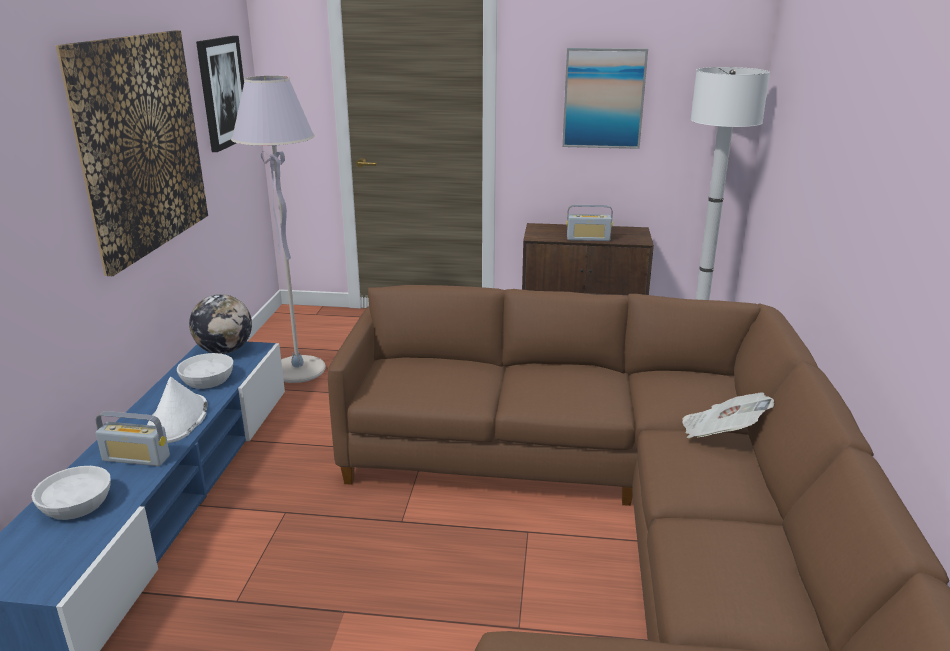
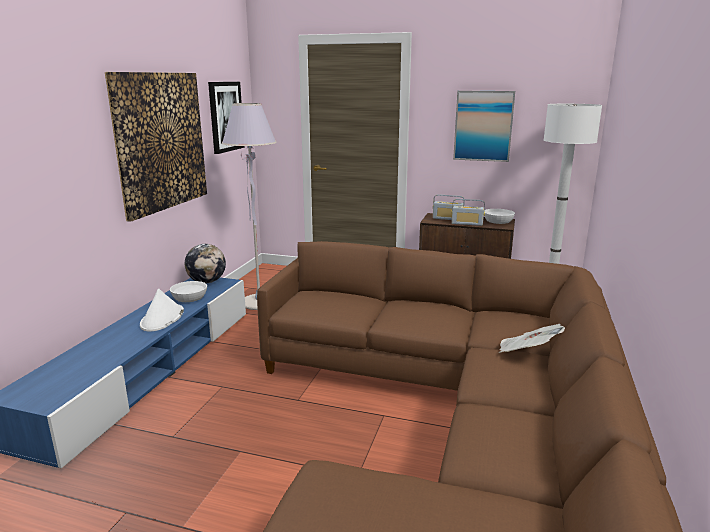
camera: 10 degrees right, 5 degrees down
(77, 504) = (82, 360): white bowl -> white bowl (498, 221)
(136, 458) = (128, 338): radio -> radio (447, 218)

